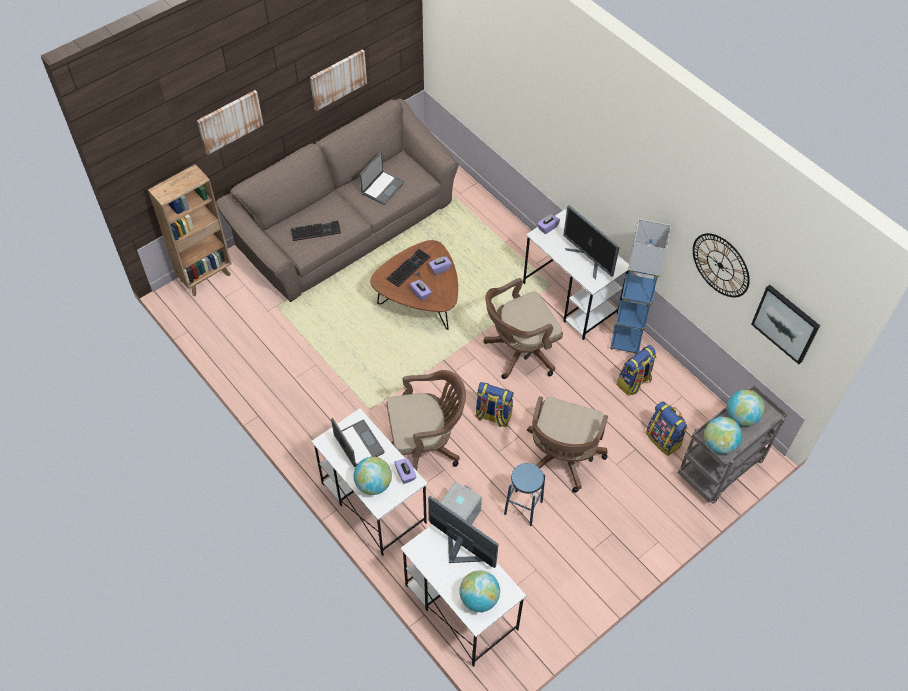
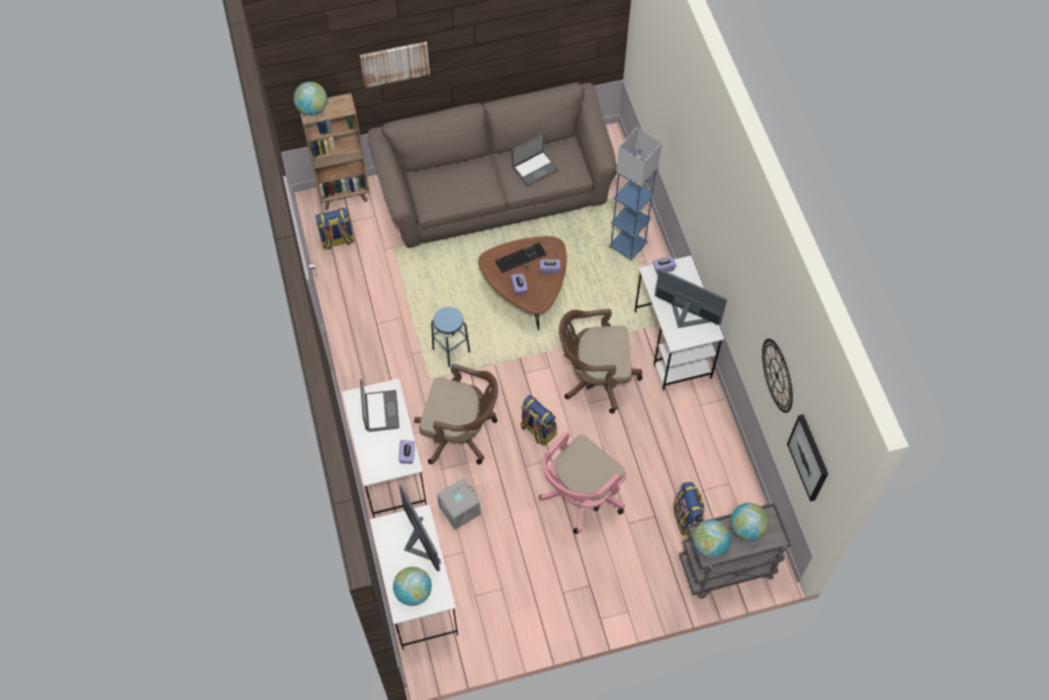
camera: 25 degrees right, 5 degrees up
(316, 231) = (452, 190): keyboard -> none
(338, 79) = (521, 50): picture -> none
(373, 484) = (375, 453): globe -> globe (312, 109)
(523, 508) = (520, 528): blue stool -> blue stool (451, 350)
(561, 459) = (579, 497): brown office chair -> pink office chair
(588, 260) = (685, 316): monitor -> monitor turned 135 degrees clockwise
(625, 342) = (703, 408): blue floor lamp -> blue floor lamp (627, 246)
(634, 382) = (689, 451): backpack -> backpack (337, 240)

